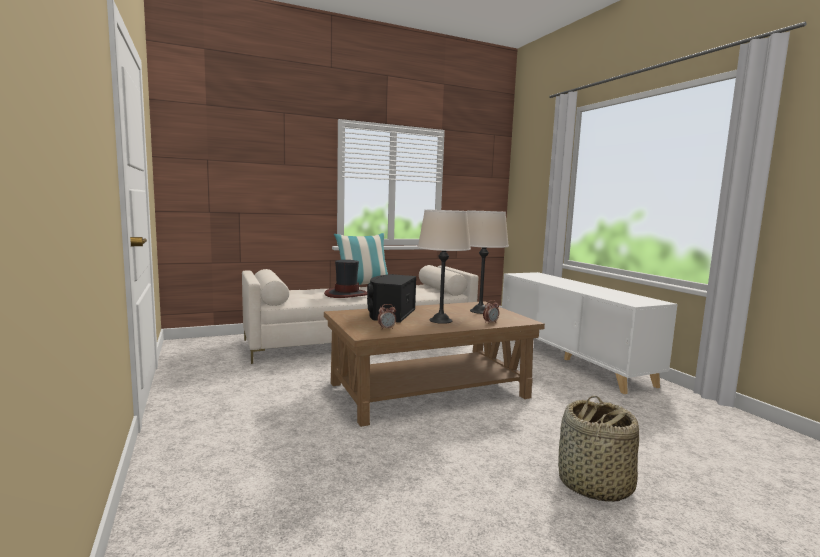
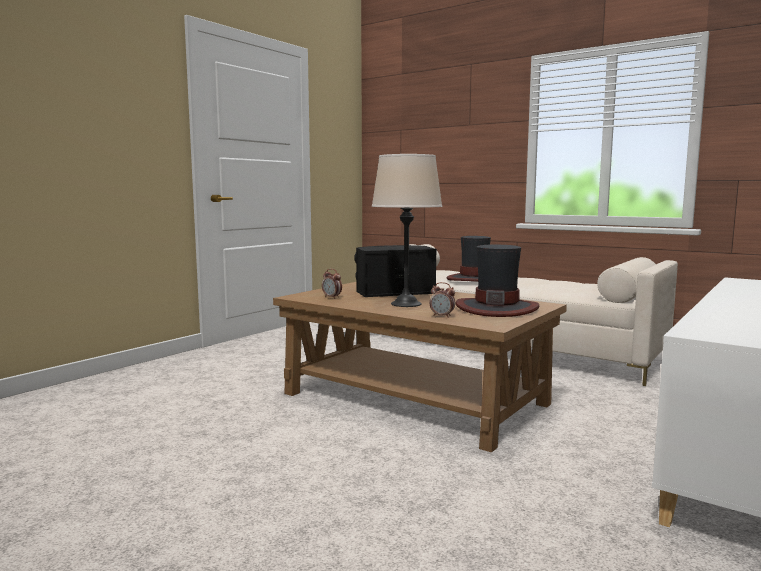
camera: 60 degrees right, 0 degrees up
(363, 285) = (538, 277): pillow -> none
(480, 311) = (496, 308): beige table lamp -> hat
(594, 485) = (266, 524): basket -> none

